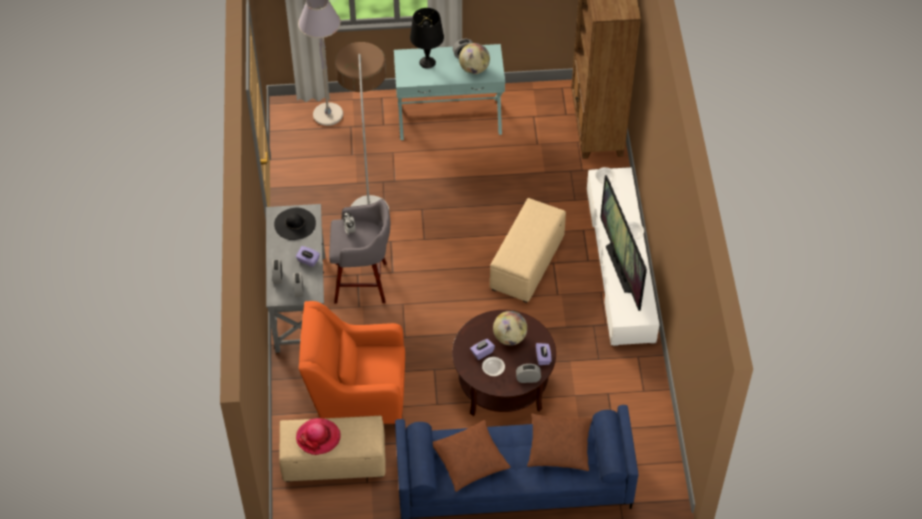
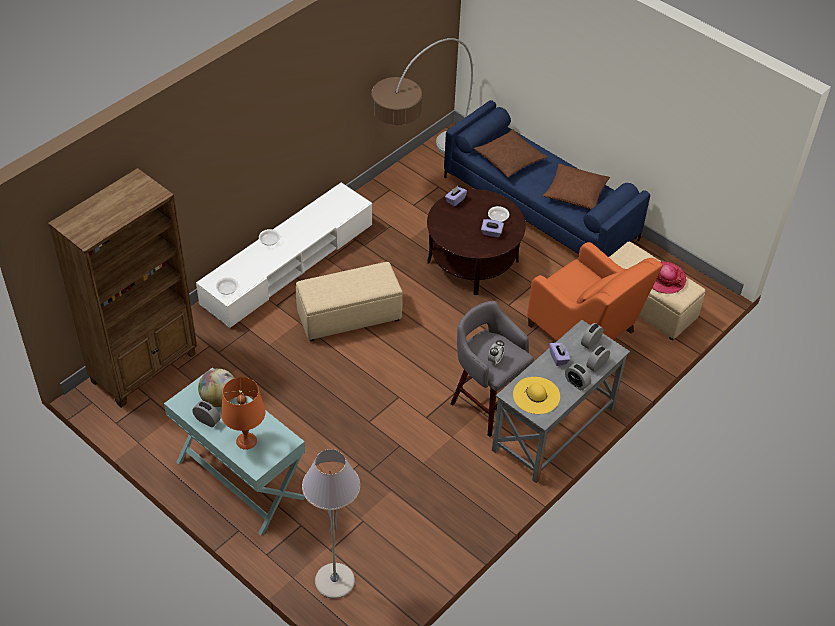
camera: 135 degrees left, 5 degrees down
(295, 224) = (536, 395): black hat -> yellow hat
(367, 171) = (370, 493): floor lamp -> floor lamp (420, 169)
(427, 62) = (247, 441): black table lamp -> orange table lamp
(509, 337) = (460, 227): globe -> none
(528, 379) = (482, 197): alarm clock -> alarm clock (576, 383)
(621, 267) = (311, 229): television -> none

